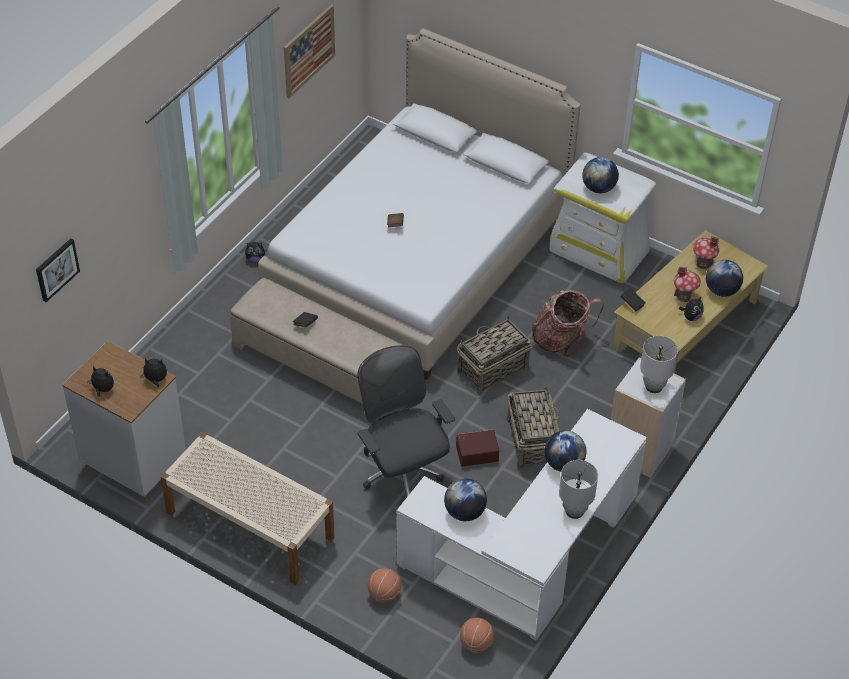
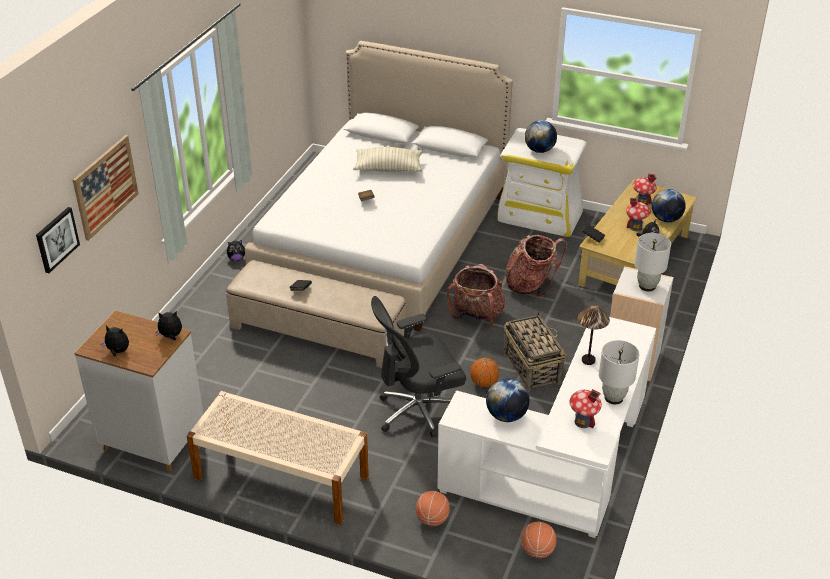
camera: 10 degrees left, 10 degrees down
(309, 50) = (264, 63): picture -> picture (105, 186)
(402, 474) = (419, 411): office chair -> office chair turned 75 degrees counterclockwise
(430, 184) = (388, 168): none -> pillow
(476, 452) = (484, 383): brown storage box -> basketball
(492, 370) = (477, 315): basket -> backpack
(535, 533) = (583, 422): none -> toy house
(563, 464) = (588, 360): globe -> table lamp

